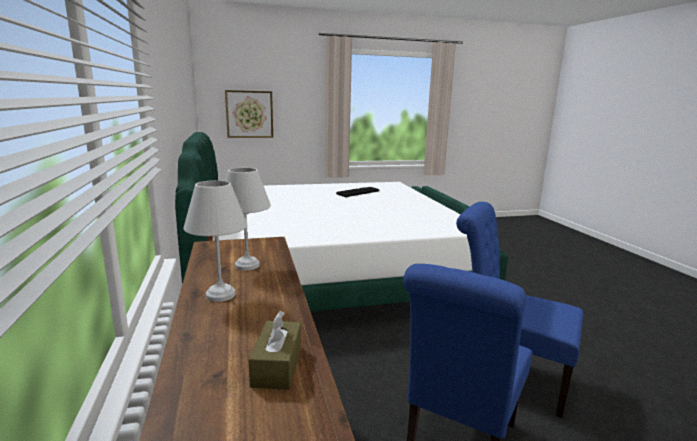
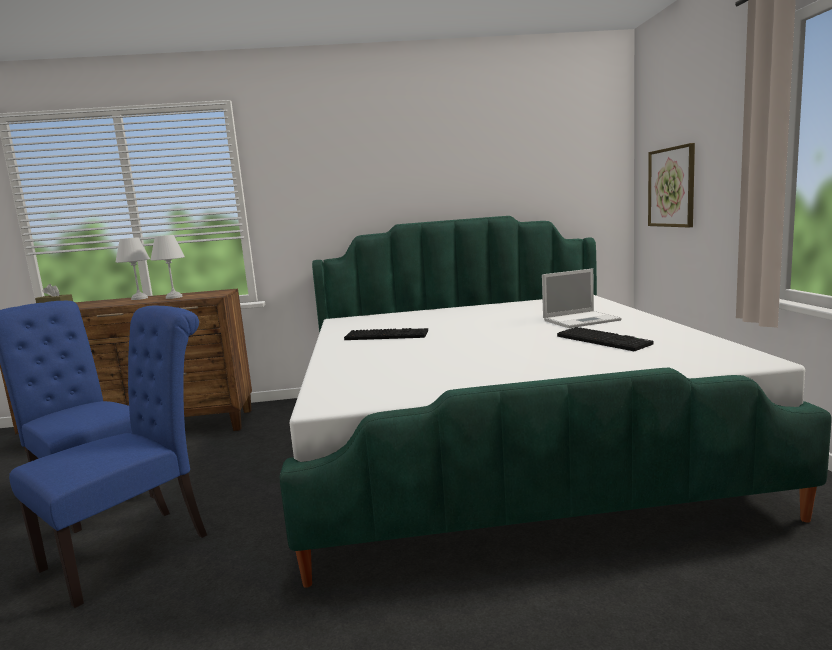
camera: 100 degrees right, 5 degrees down
(307, 192) = (582, 320): none -> laptop
(321, 225) = (387, 335): none -> keyboard

